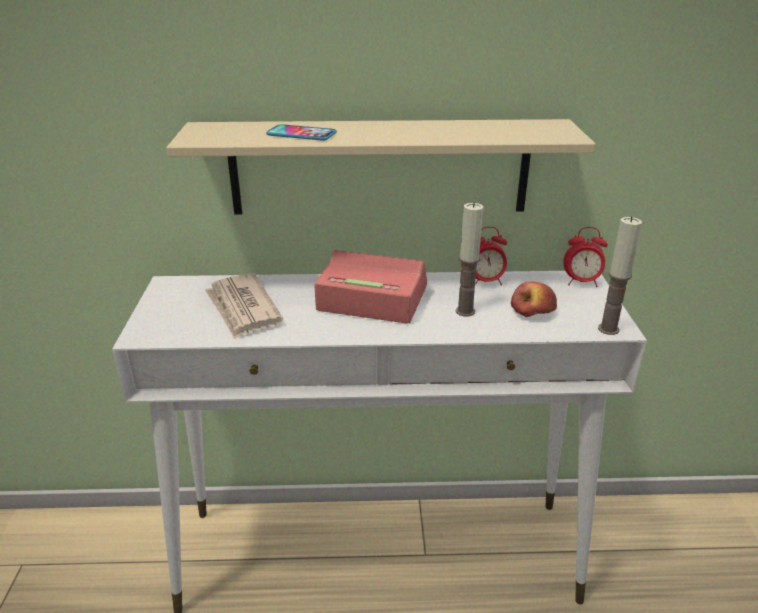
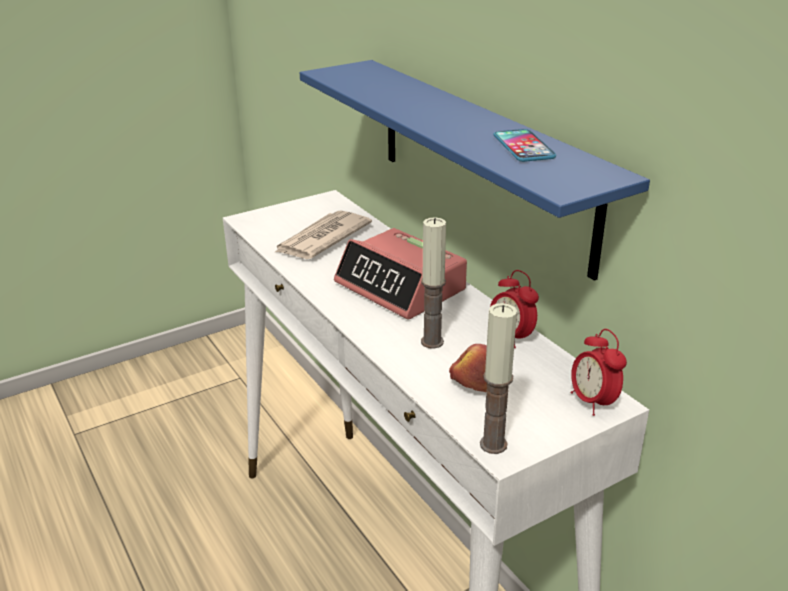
camera: 60 degrees right, 0 degrees up
(301, 134) = (390, 94): phone -> phone (523, 147)
(371, 299) = (401, 287): alarm clock -> alarm clock turned 150 degrees clockwise
(379, 167) = (481, 160): beige shelf -> blue shelf

